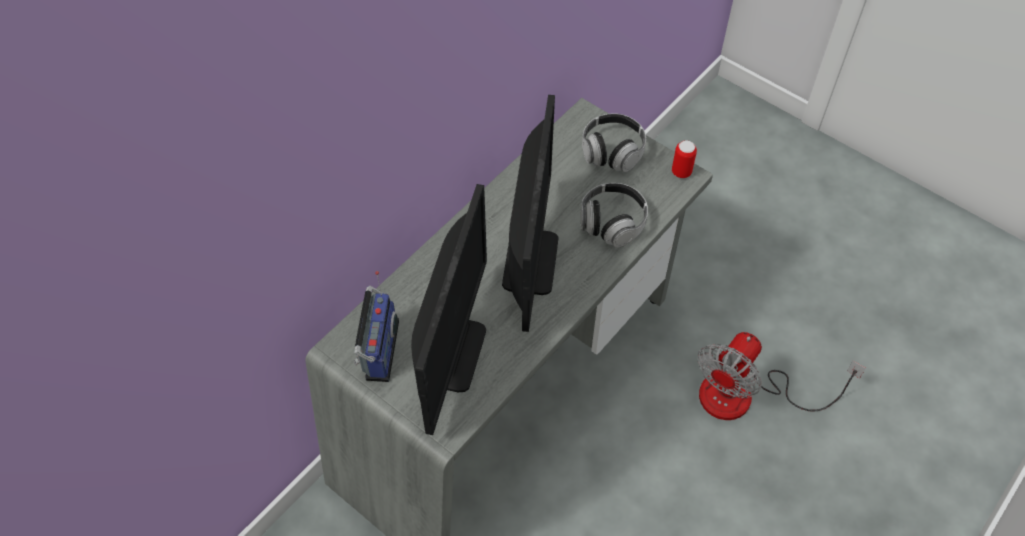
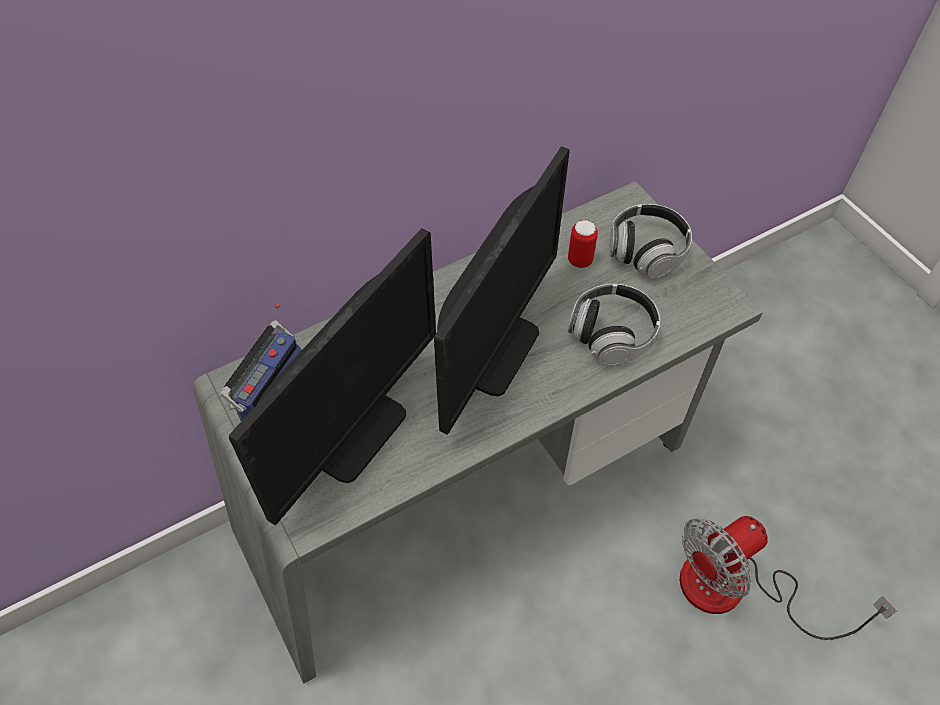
camera: 20 degrees right, 0 degrees up
(681, 172) = (723, 298): can -> can (580, 260)

